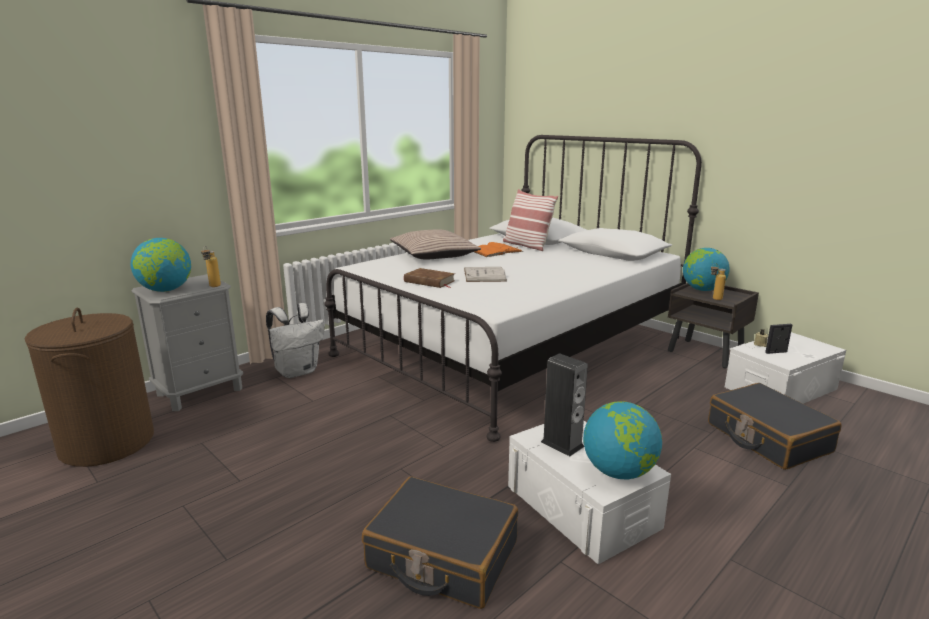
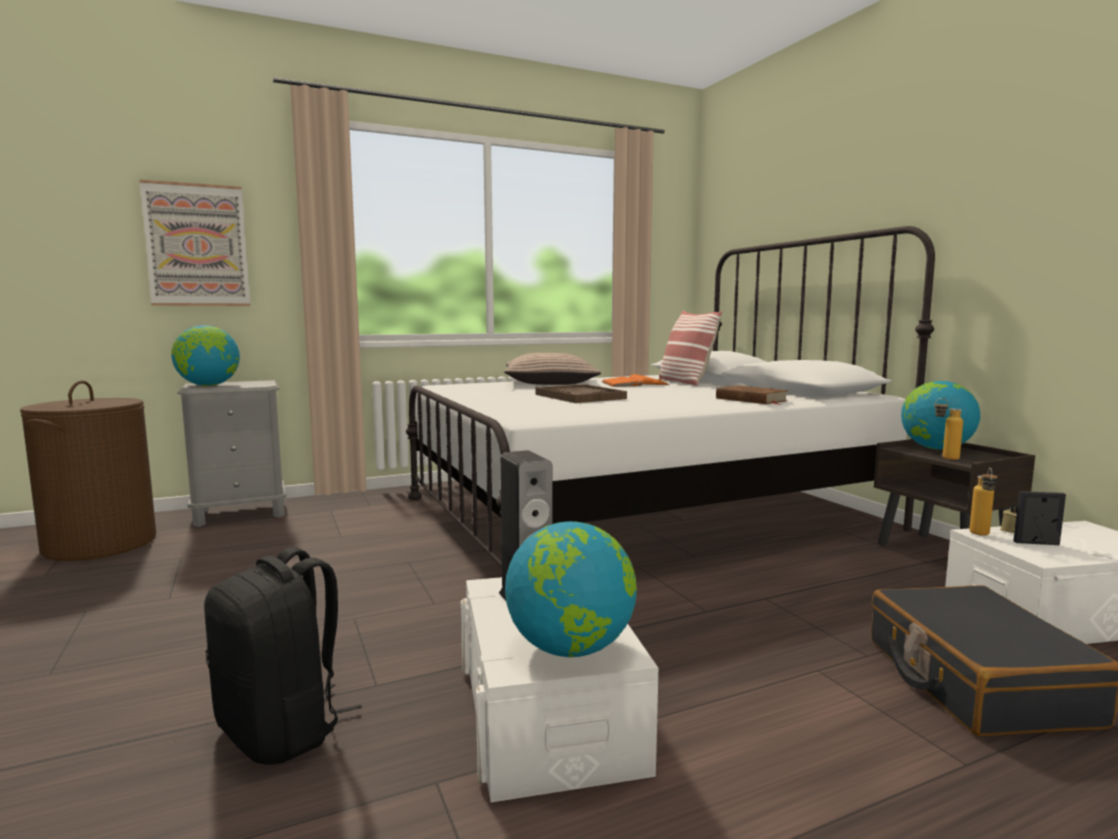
camera: 20 degrees right, 10 degrees down
(127, 160) = (197, 245): none -> picture
(213, 287) = (256, 386): bottle -> bottle (981, 535)
(298, 371) = (359, 508): white backpack -> none
(429, 281) = (499, 397): brown book -> brown book (751, 400)
(442, 556) = (282, 731): black suitcase -> black backpack
(484, 275) = (579, 396): white book -> brown tray

